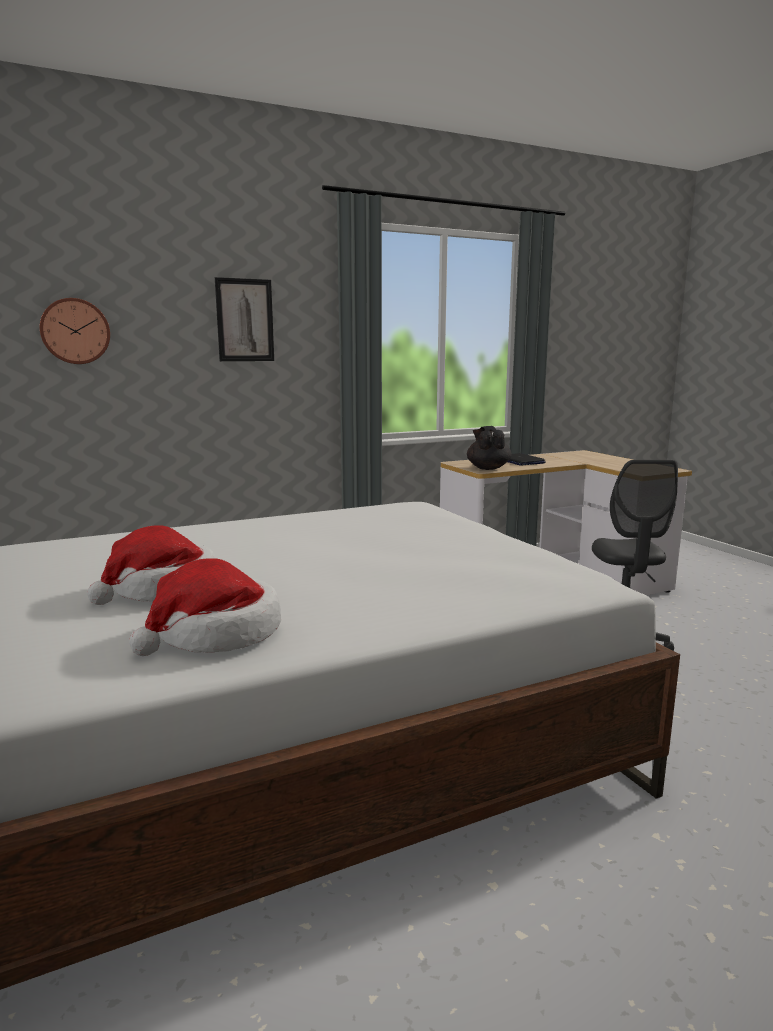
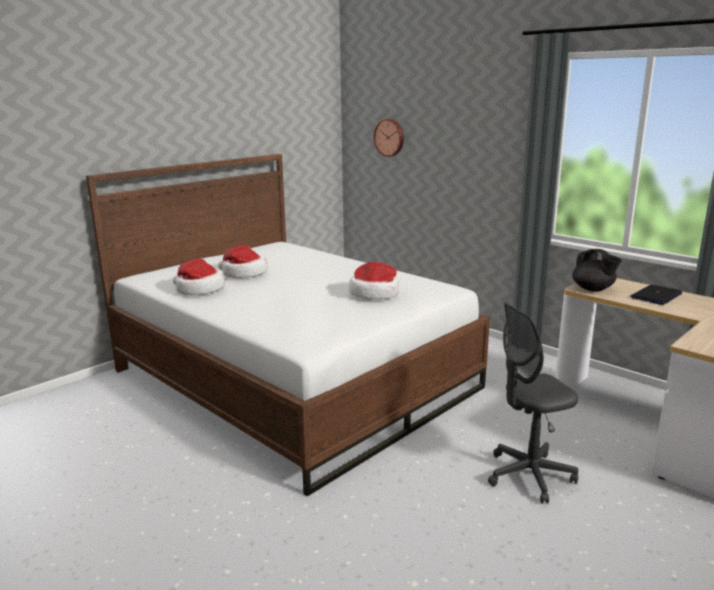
camera: 70 degrees right, 5 degrees up
(245, 320) = (473, 134): picture -> none
(401, 530) = (375, 293): none -> hat
(488, 468) = (593, 289): black teapot -> black teapot turned 90 degrees clockwise

